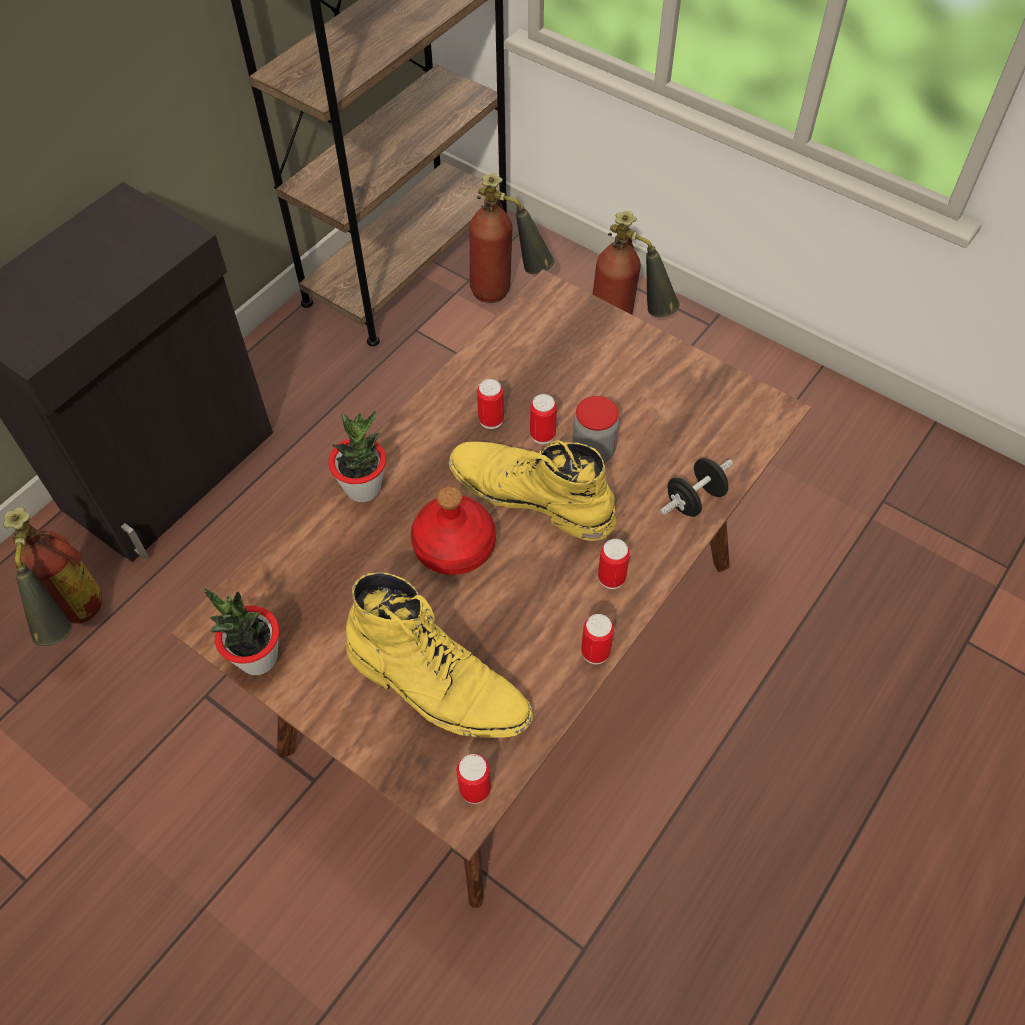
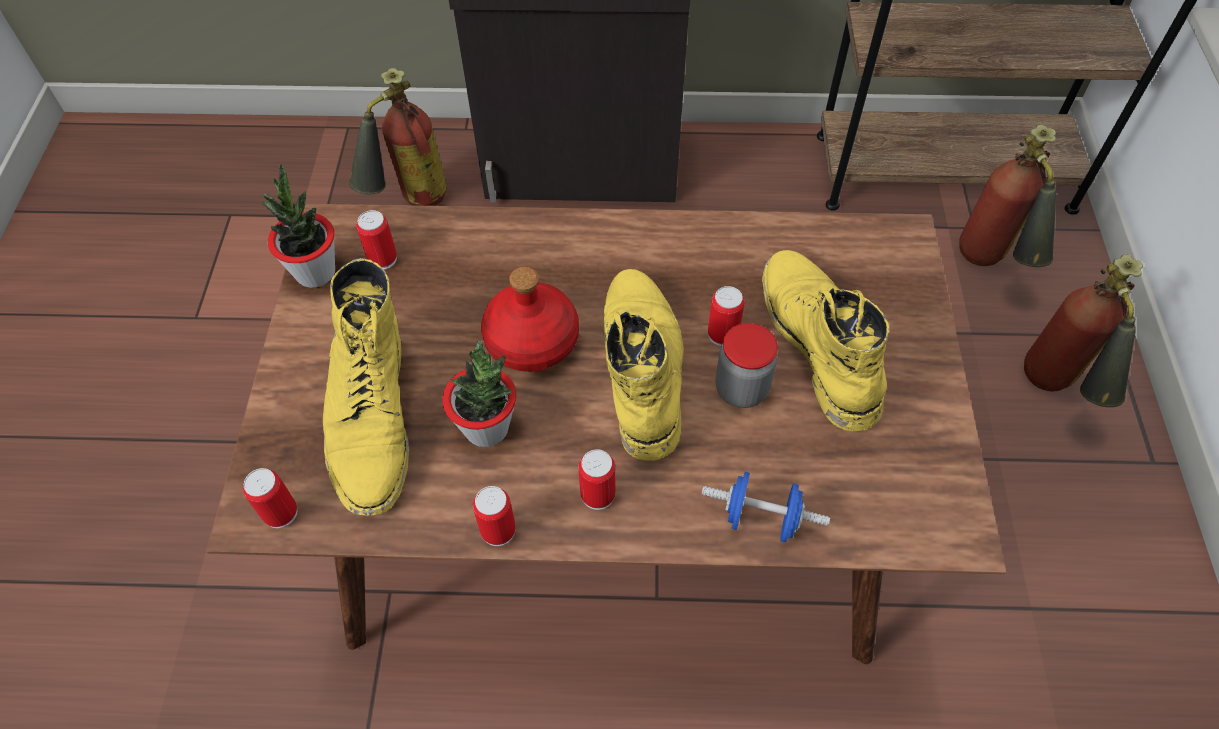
camera: 55 degrees right, 0 degrees up
(363, 488) = (542, 237): potted plant -> potted plant (487, 428)
(491, 419) = (702, 283): can -> can (383, 259)
(592, 390) = (818, 343): none -> yellow boot
(694, 500) = (761, 519): black dumbbell -> blue dumbbell

